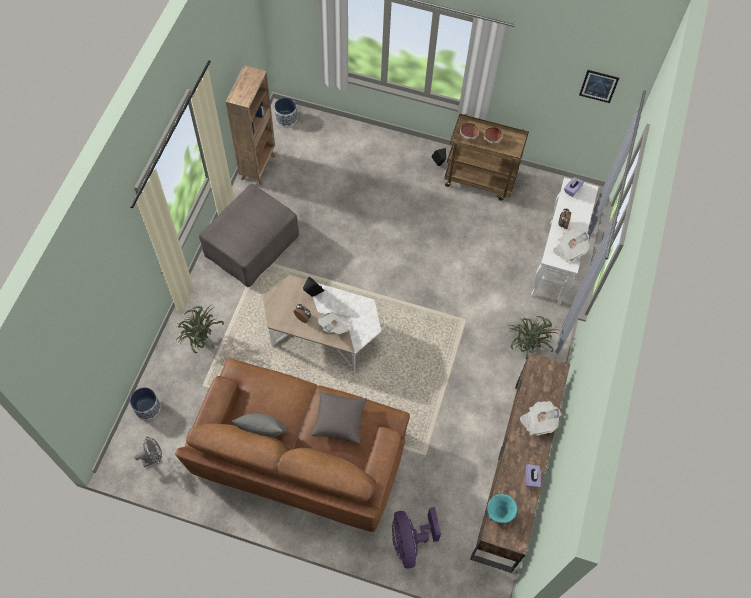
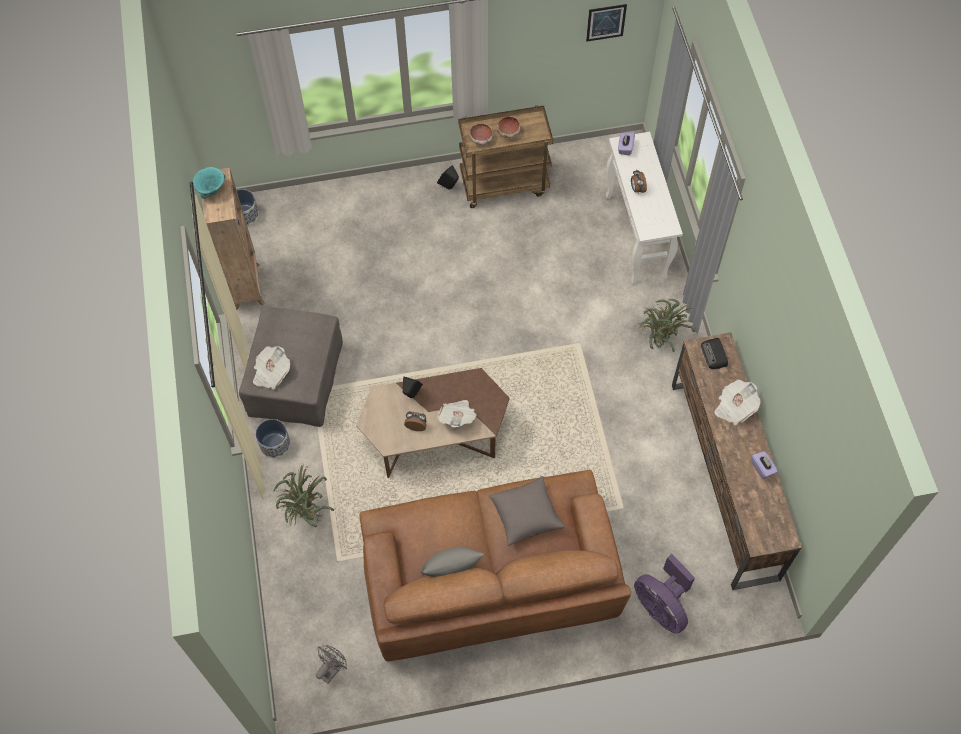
camera: 25 degrees left, 0 degrees up
(147, 408) = (290, 618): planter -> planter (275, 444)
(322, 333) = (435, 436): white coffee table -> brown coffee table
(499, 512) = (751, 519): turquoise bowl -> turquoise bowl (211, 189)
(546, 375) = (714, 355): none -> radio
(569, 250) = (660, 213): newspaper -> newspaper (271, 373)

